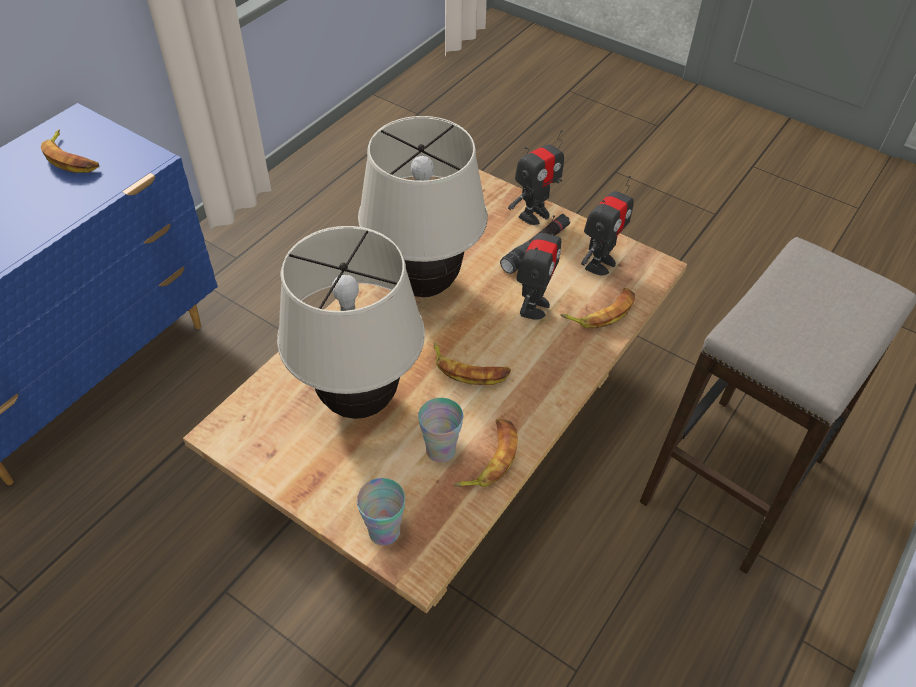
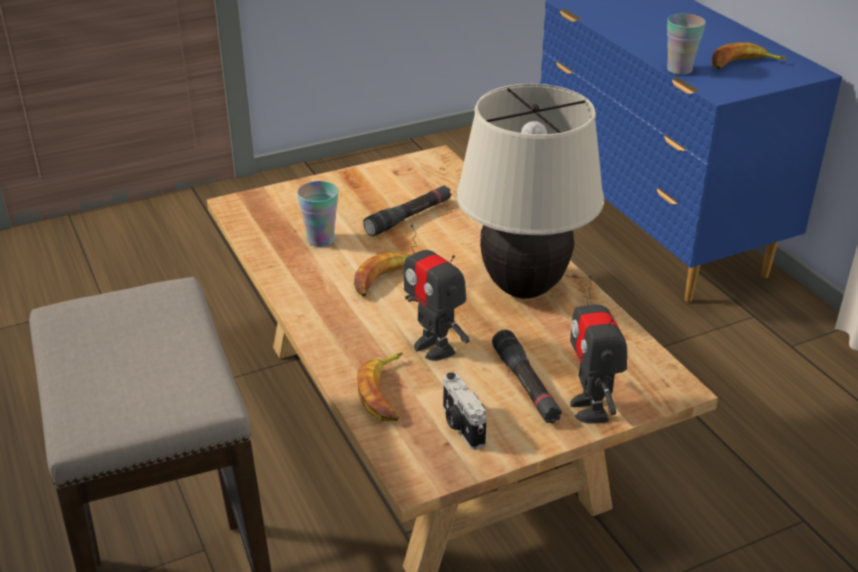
camera: 120 degrees right, 15 degrees down
(359, 401) = (409, 217): beige table lamp -> black flashlight
(384, 531) = (280, 198): cup -> cup (679, 69)
(489, 458) = (287, 259): banana -> none
(600, 264) = (461, 426): toy robot -> camera

